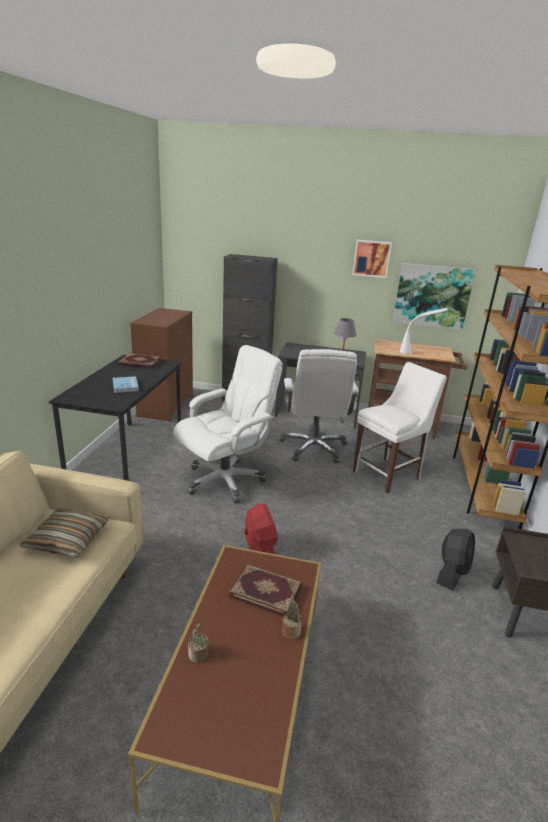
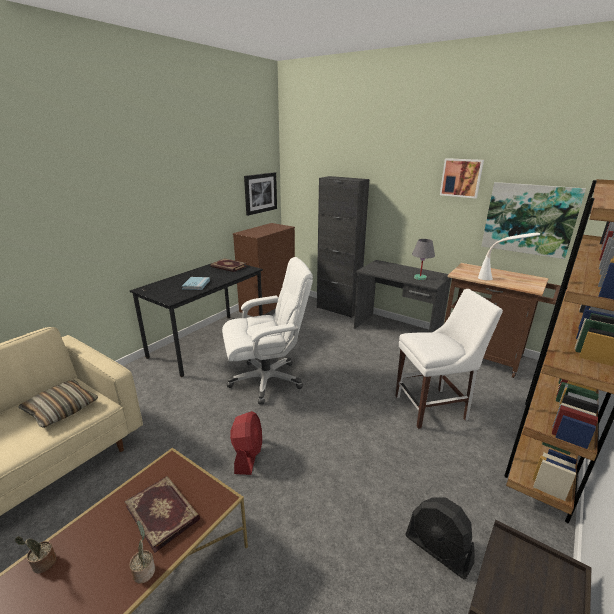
camera: 25 degrees right, 0 degrees up
(148, 273) = (260, 193): none -> picture
(313, 448) = (371, 364): white office chair -> none
(452, 572) = (438, 550): black fan -> black fan turned 75 degrees clockwise

